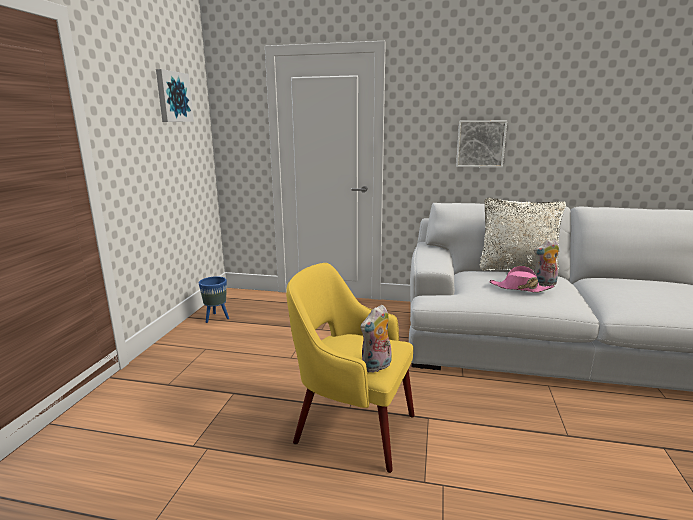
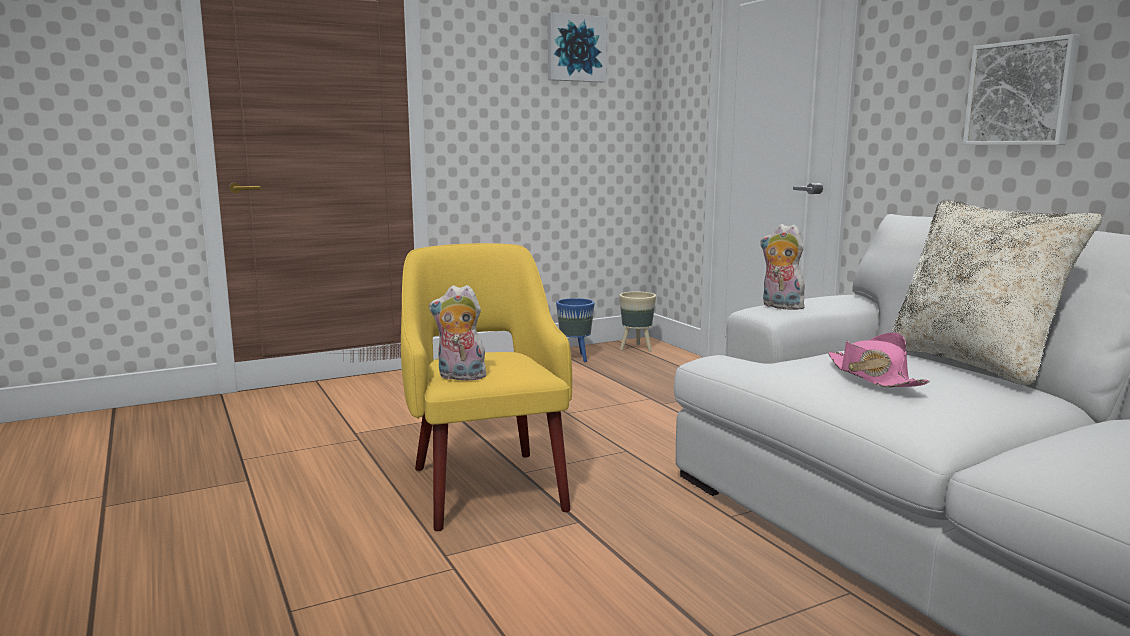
camera: 50 degrees right, 5 degrees down
(237, 298) = (636, 348): none -> beige planter
(544, 284) = (951, 388): plush toy -> plush toy (779, 307)

